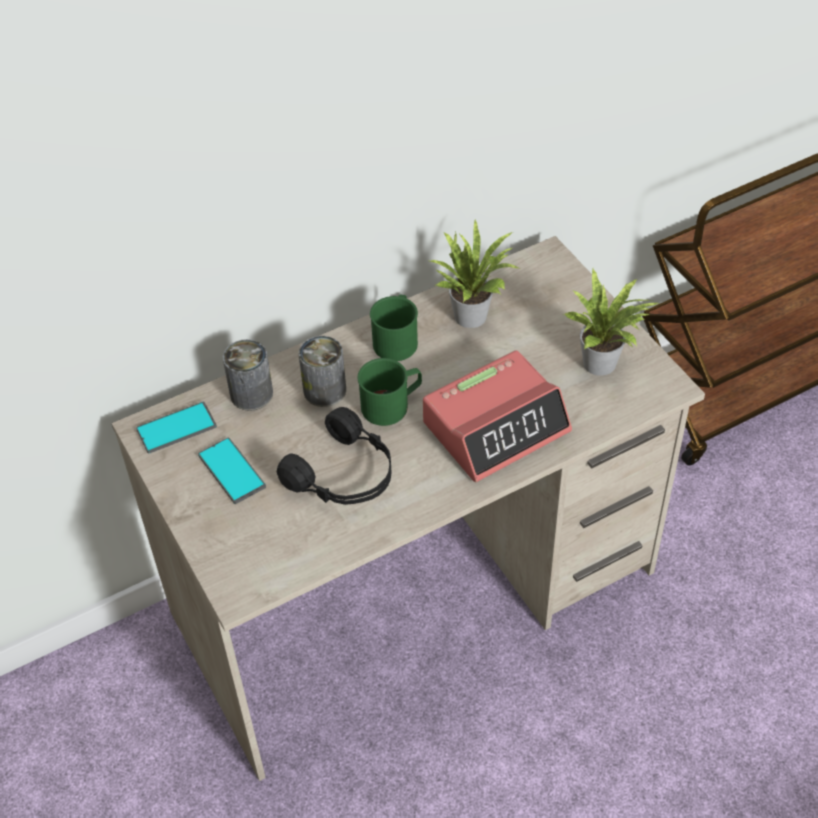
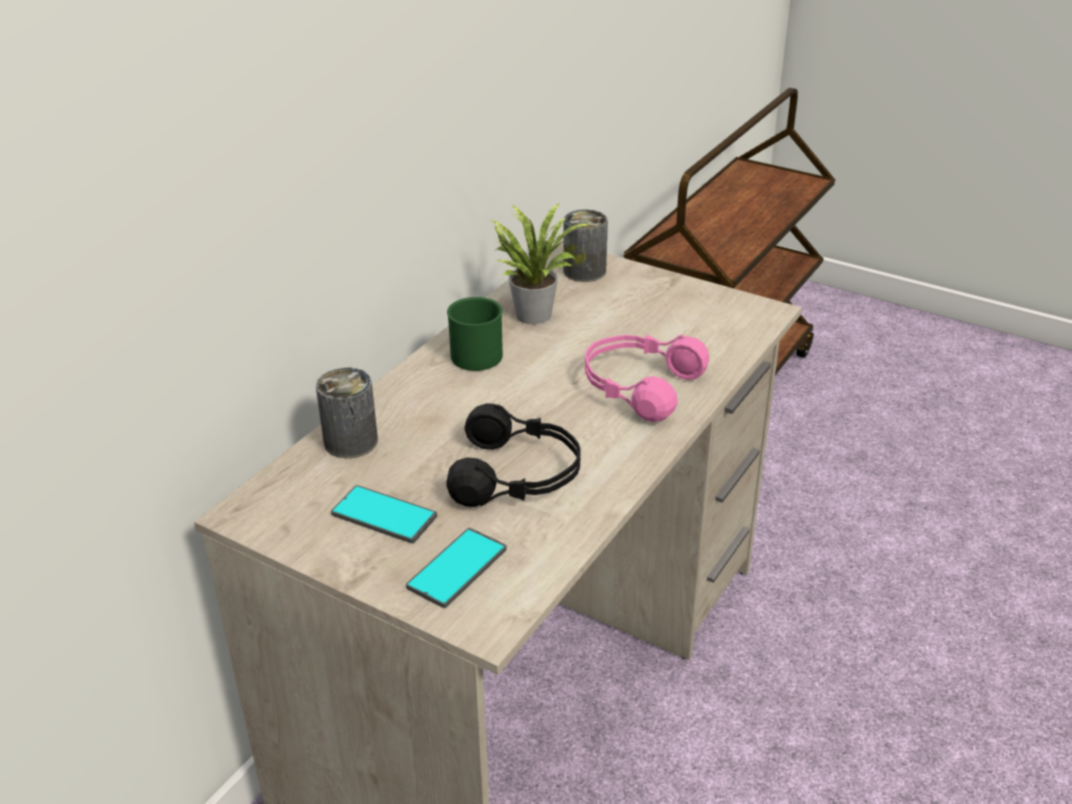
camera: 30 degrees left, 15 degrees down
(176, 428) = (283, 499): phone -> phone (457, 568)
(324, 390) = (432, 413): can -> can (584, 271)
(392, 405) = (516, 403): green mug -> none
(496, 426) = (638, 387): alarm clock -> pink headphones
(604, 364) = (693, 313): potted plant -> none

